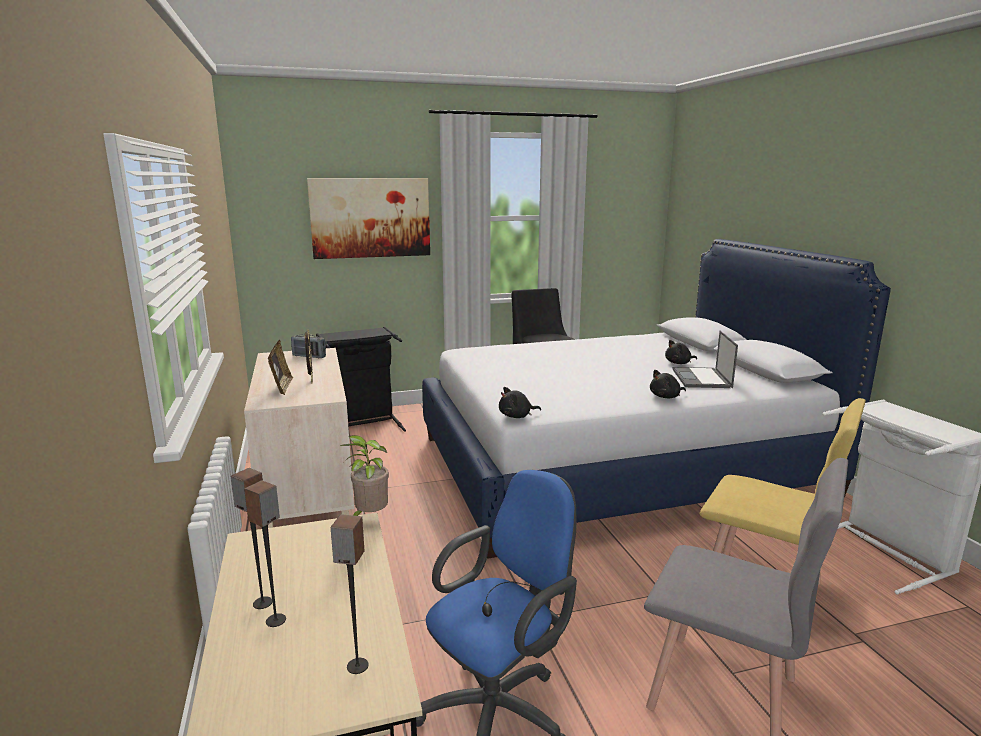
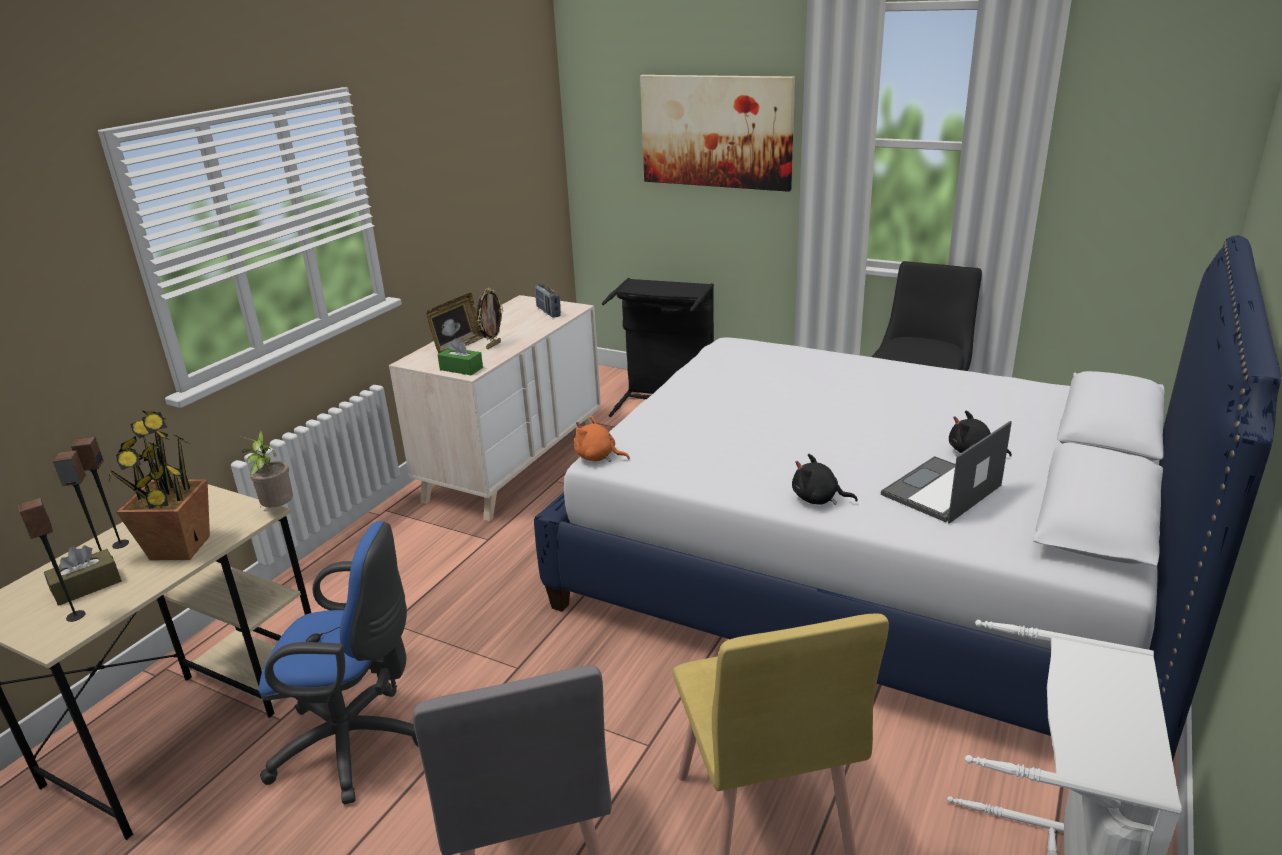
camera: 45 degrees right, 10 degrees up
(309, 644) = (87, 586): none -> brown tissue box
(319, 397) = (461, 369): none -> green tissue box
(339, 575) = (180, 548): none -> potted plant
(517, 416) = (598, 457): black plush toy -> orange plush toy

